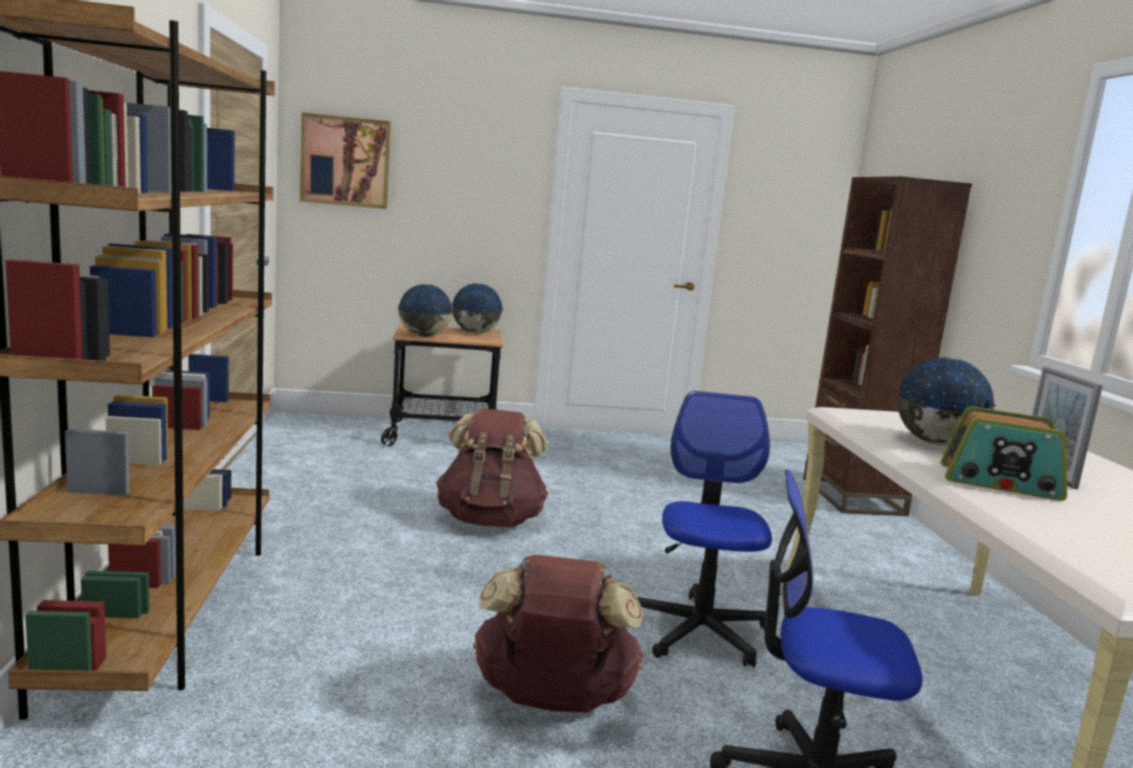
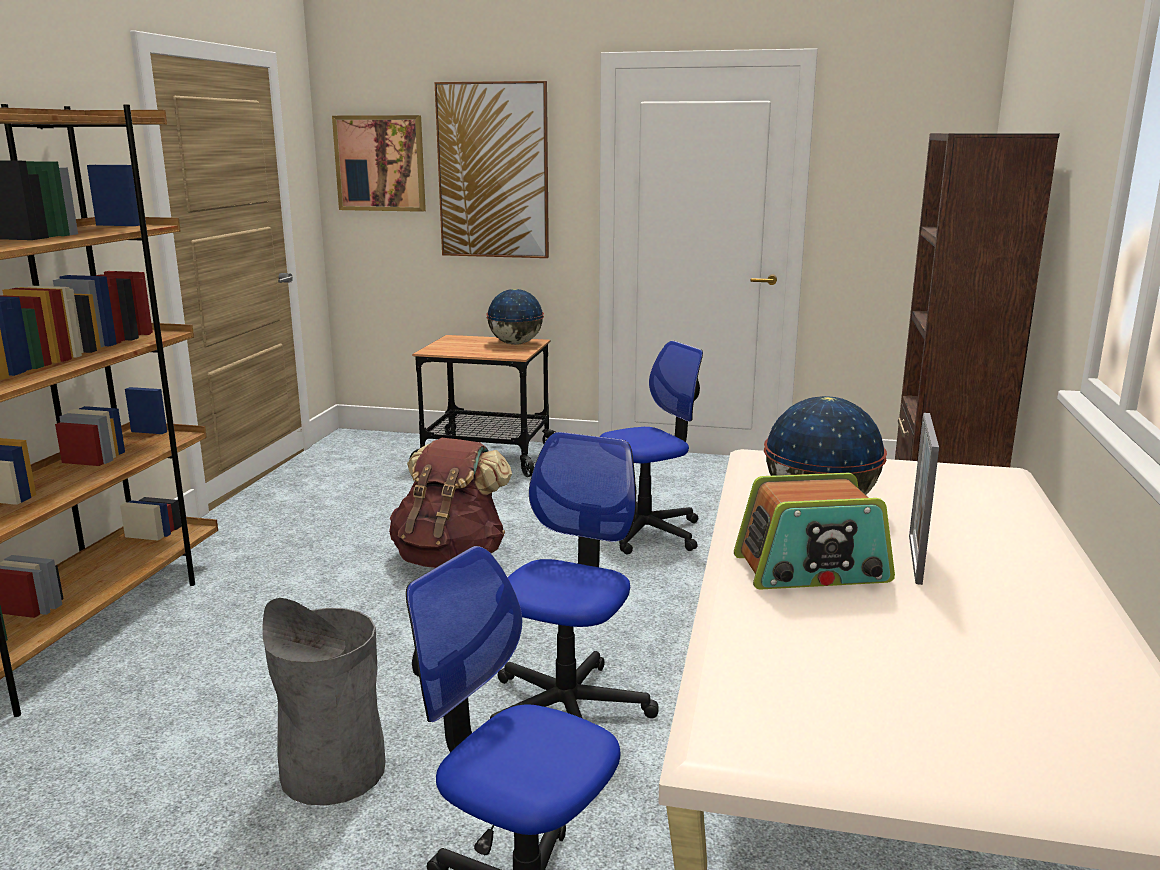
camera: 20 degrees right, 5 degrees up
(424, 336) = (449, 350): globe -> none
(456, 178) = (493, 171): none -> picture
(552, 701) = (333, 771): brown backpack -> grey trash can
(634, 492) = (646, 532): none -> office chair
(1000, 482) = (812, 570): radio -> radio turned 45 degrees counterclockwise

